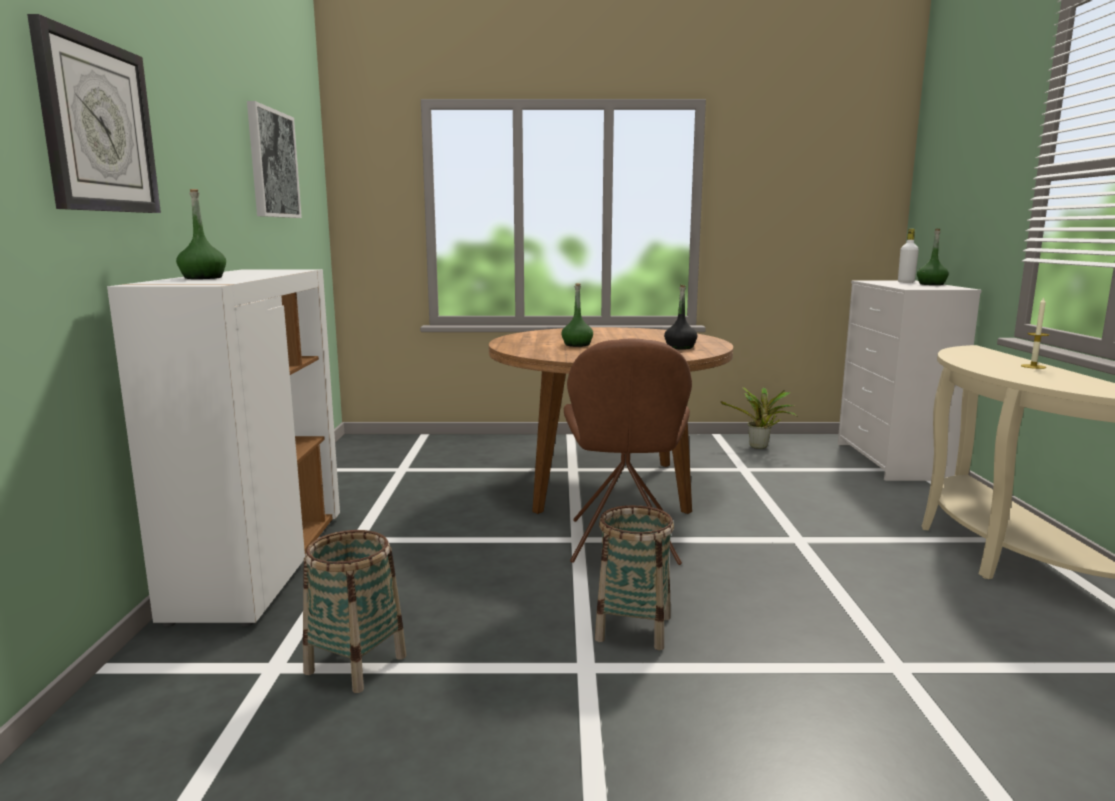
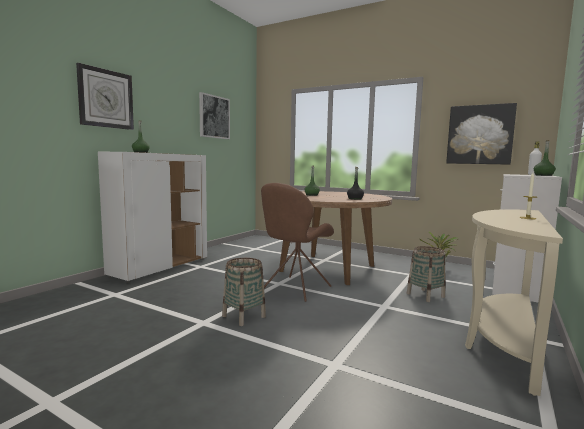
camera: 30 degrees right, 5 degrees down
(355, 664) = (136, 300): basket -> basket (425, 295)
(801, 212) = (480, 135): none -> picture

